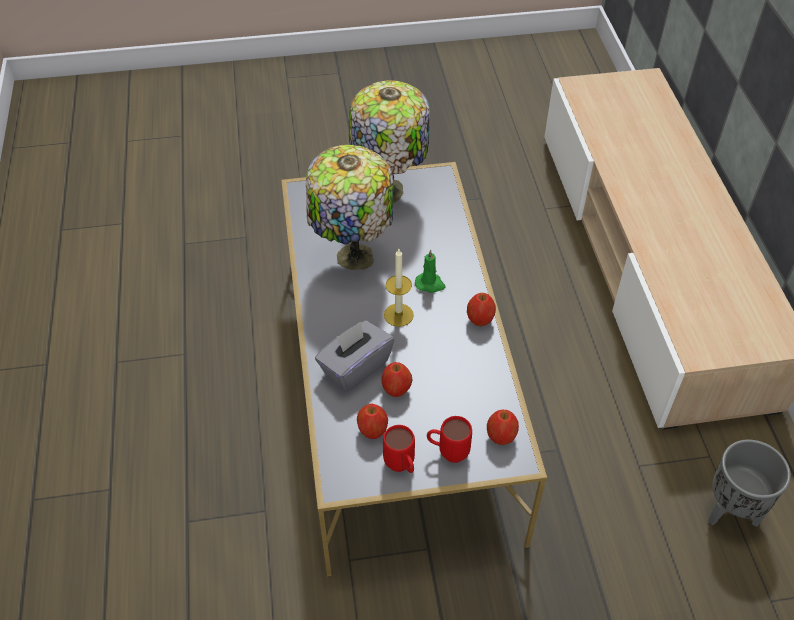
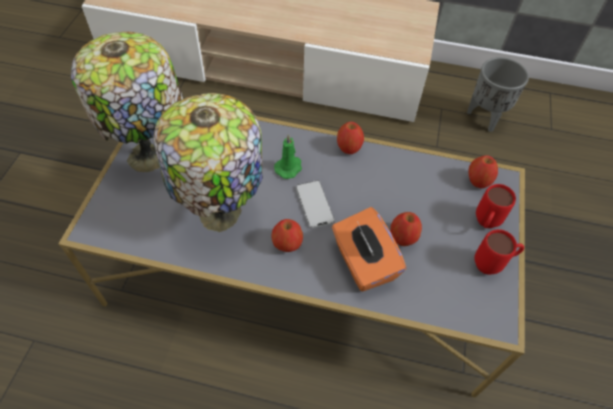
camera: 70 degrees left, 5 degrees up
(355, 367) = (363, 262): grey tissue box -> orange tissue box
(372, 430) = (445, 273): apple -> apple (287, 244)
(398, 315) = (314, 204): candle -> phone

